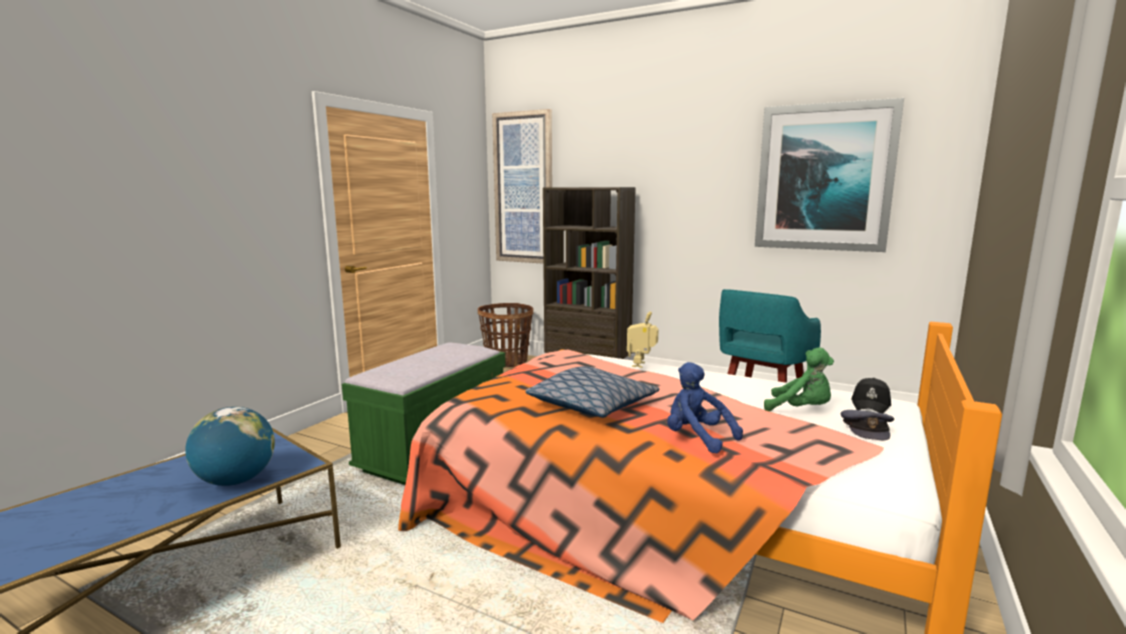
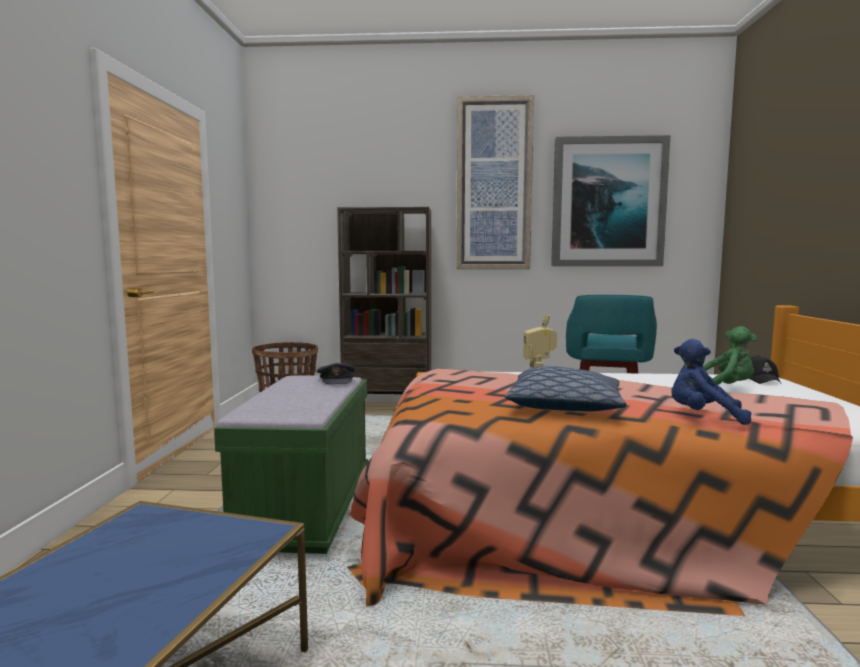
camera: 25 degrees left, 5 degrees down
(236, 481) = (185, 576): globe -> none
(523, 188) = (297, 213): picture -> picture (494, 185)
(866, 429) = (795, 394): grey cap -> grey cap (336, 380)

